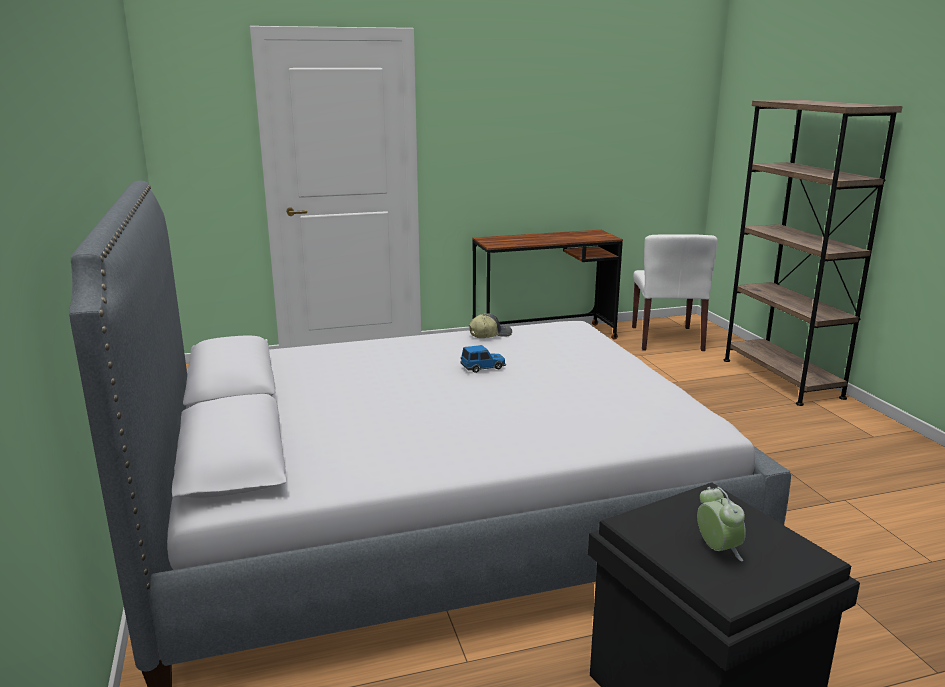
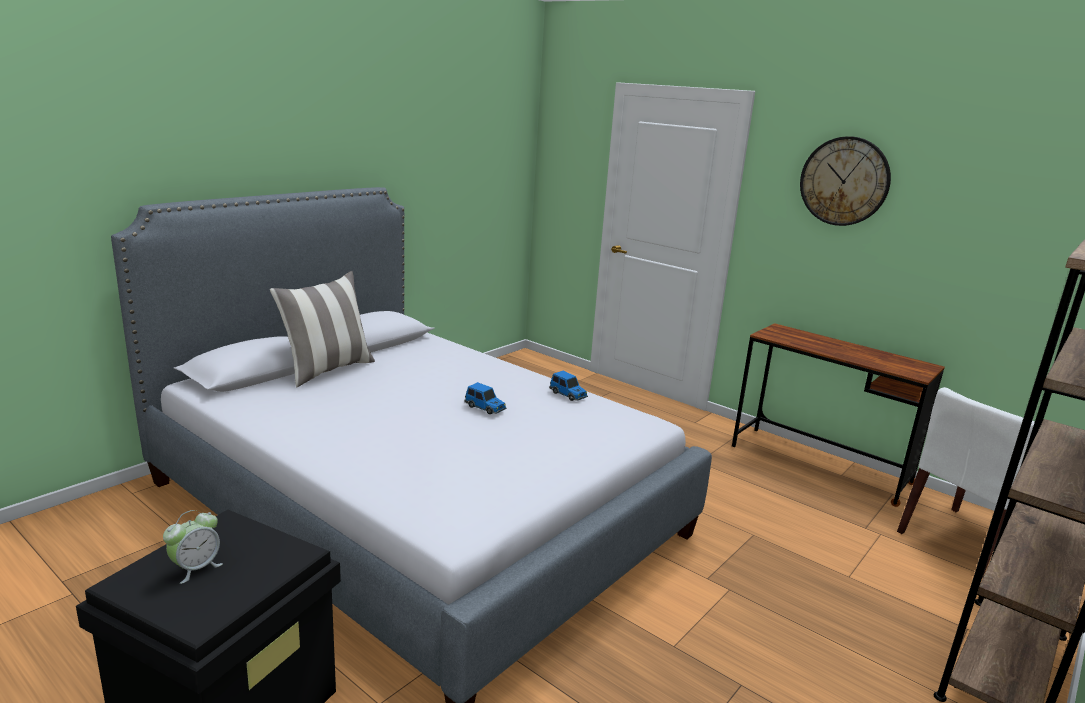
camera: 55 degrees right, 0 degrees up
(287, 416) = (327, 370): none -> pillow
(490, 334) = (568, 395): cap -> toy car
(507, 101) = (844, 181): none -> wall clock

